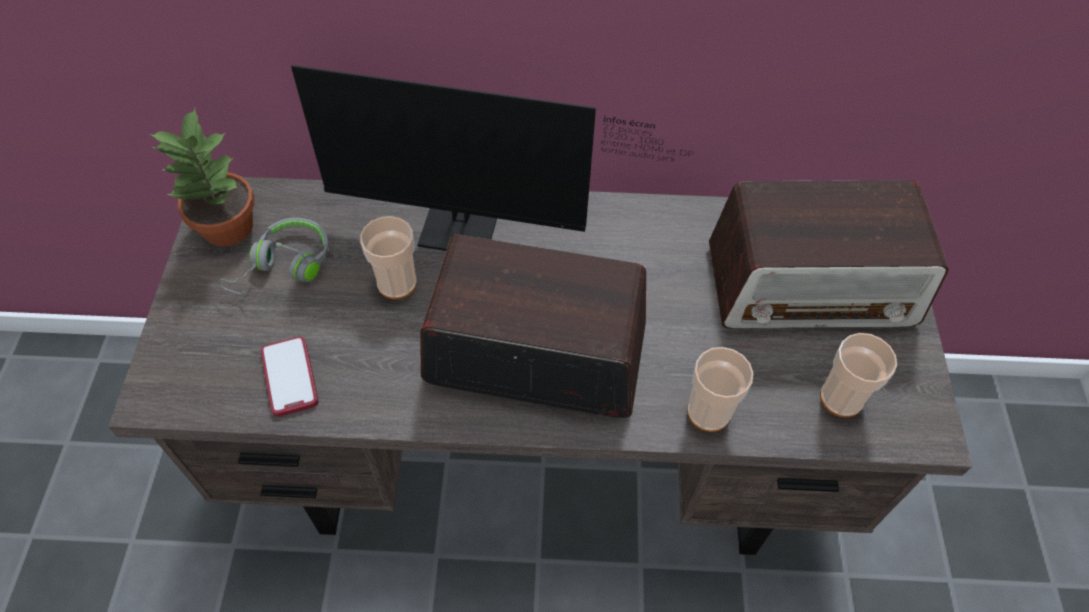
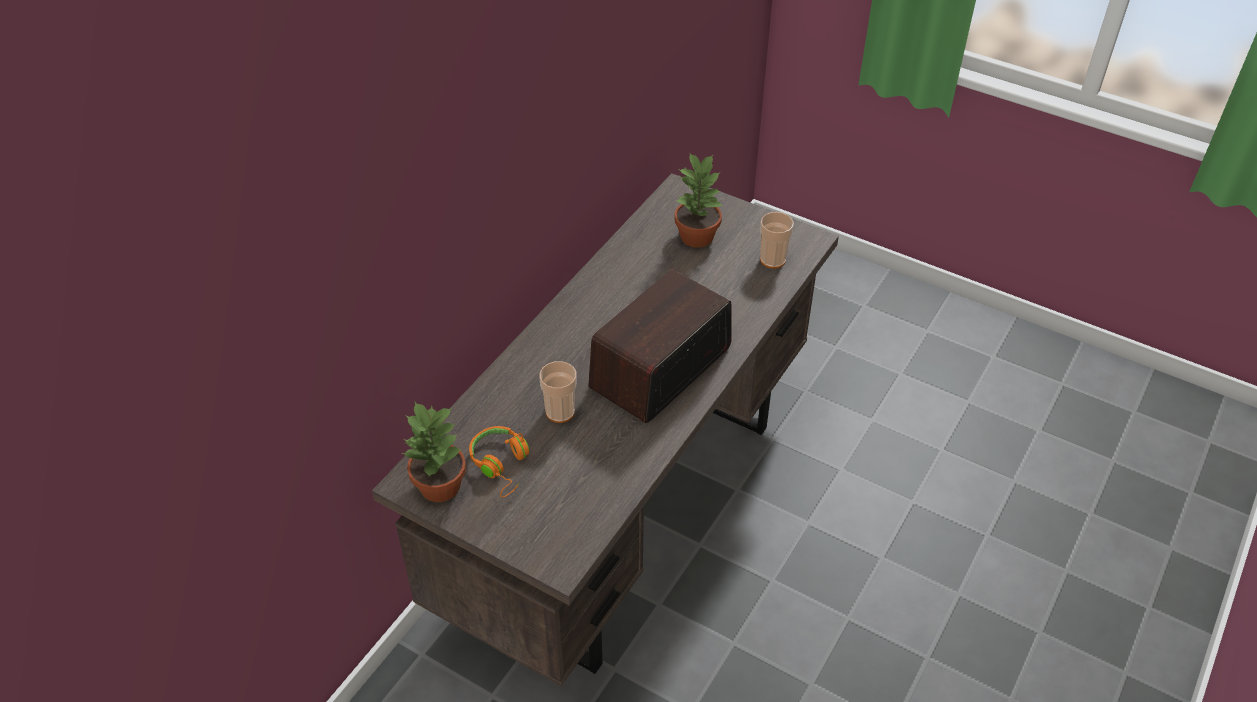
camera: 60 degrees left, 10 degrees down
(284, 267) = (502, 465): grey headphones -> orange headphones
(290, 377) = (596, 488): phone -> none
(472, 229) = (544, 360): monitor -> none
(708, 412) = (747, 313): cup -> none
(811, 286) = (697, 236): radio -> potted plant

